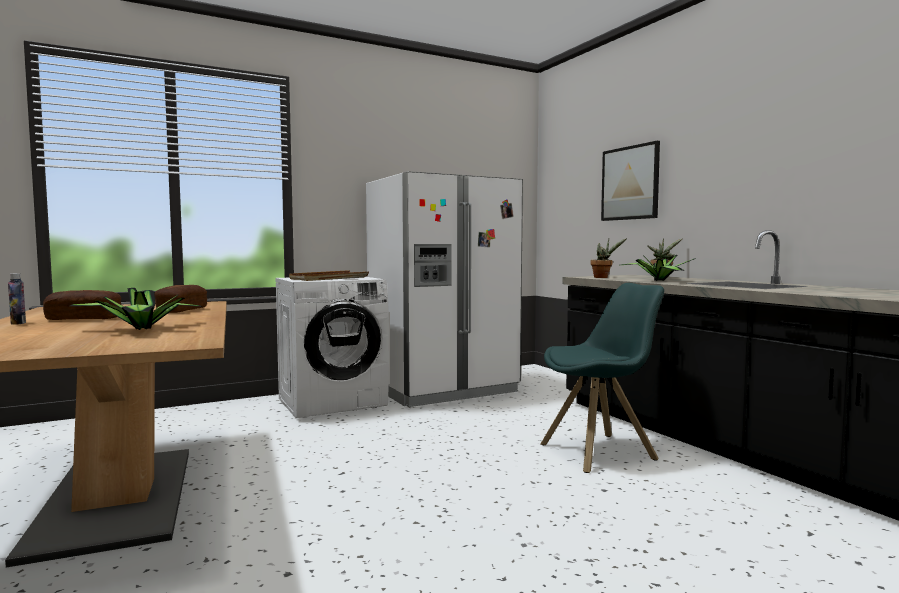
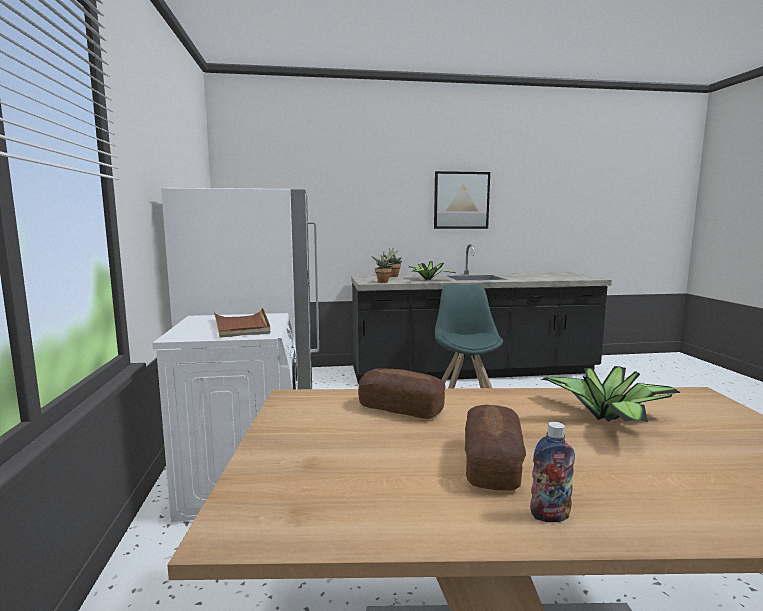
camera: 70 degrees left, 5 degrees up
(630, 183) = (341, 203): picture -> picture (461, 200)

